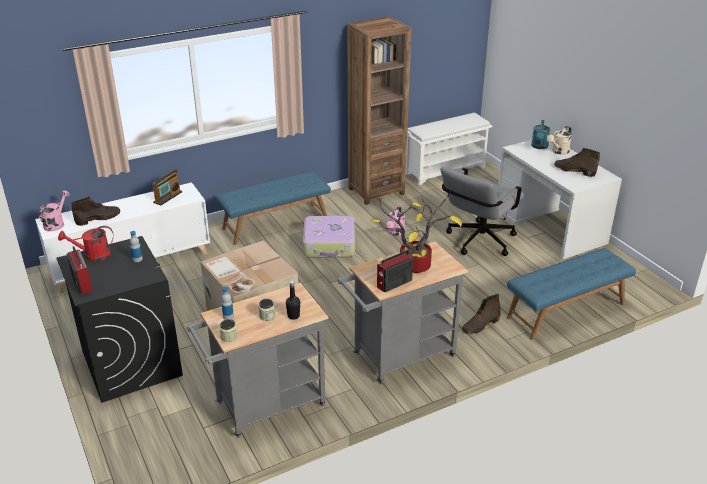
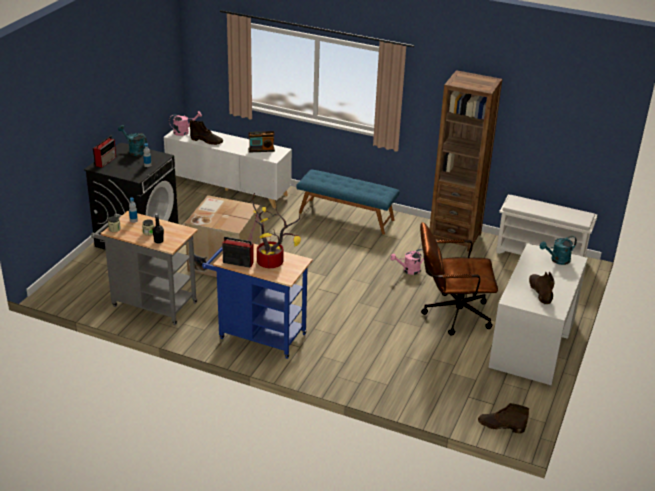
camera: 50 degrees right, 0 degrees up
(93, 255) = (135, 151): red watering can -> turquoise watering can
(329, 244) = (352, 249): suitcase -> none
(398, 357) = (257, 335): grey cart -> blue cart
(477, 242) = (451, 314): grey office chair -> brown office chair
(480, 325) = (339, 357): brown boot -> brown boot (500, 426)
(558, 151) = (564, 272): beige watering can -> none
(566, 311) = (413, 394): blue bench -> none

